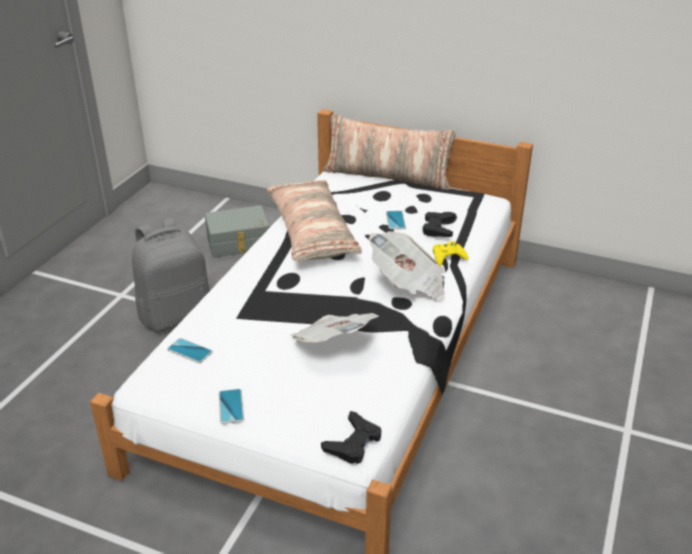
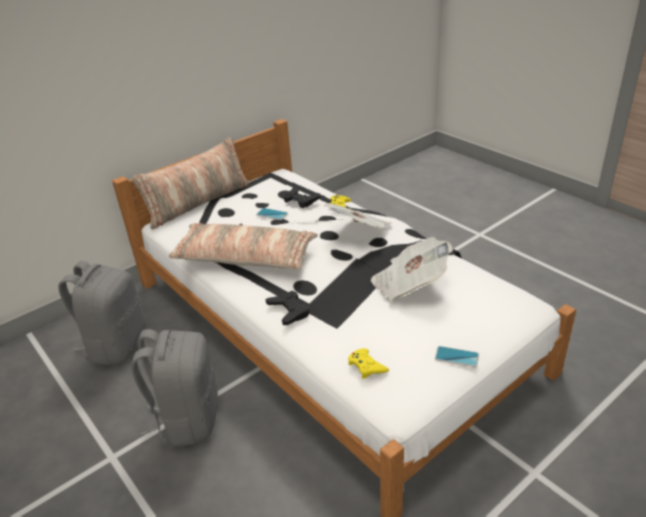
camera: 60 degrees left, 0 degrees up
(190, 351) = (366, 366): phone -> yellow game controller
(239, 243) = (116, 345): grey storage box -> grey backpack
(353, 443) = (526, 304): black game controller -> black game controller (289, 311)

